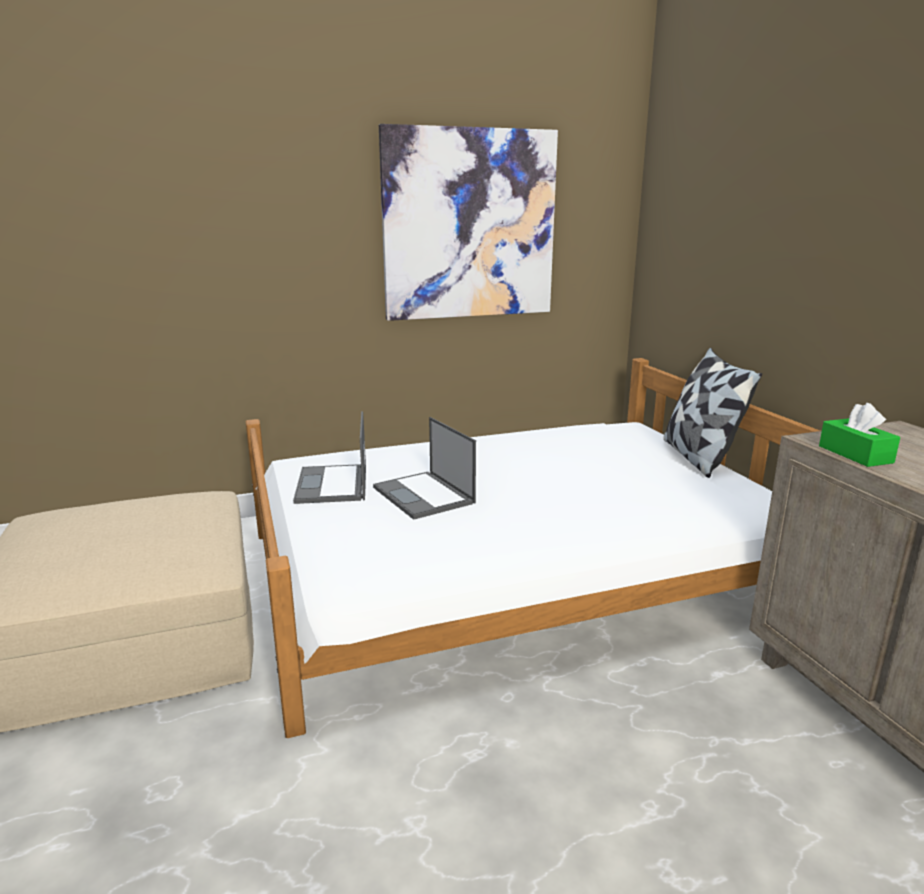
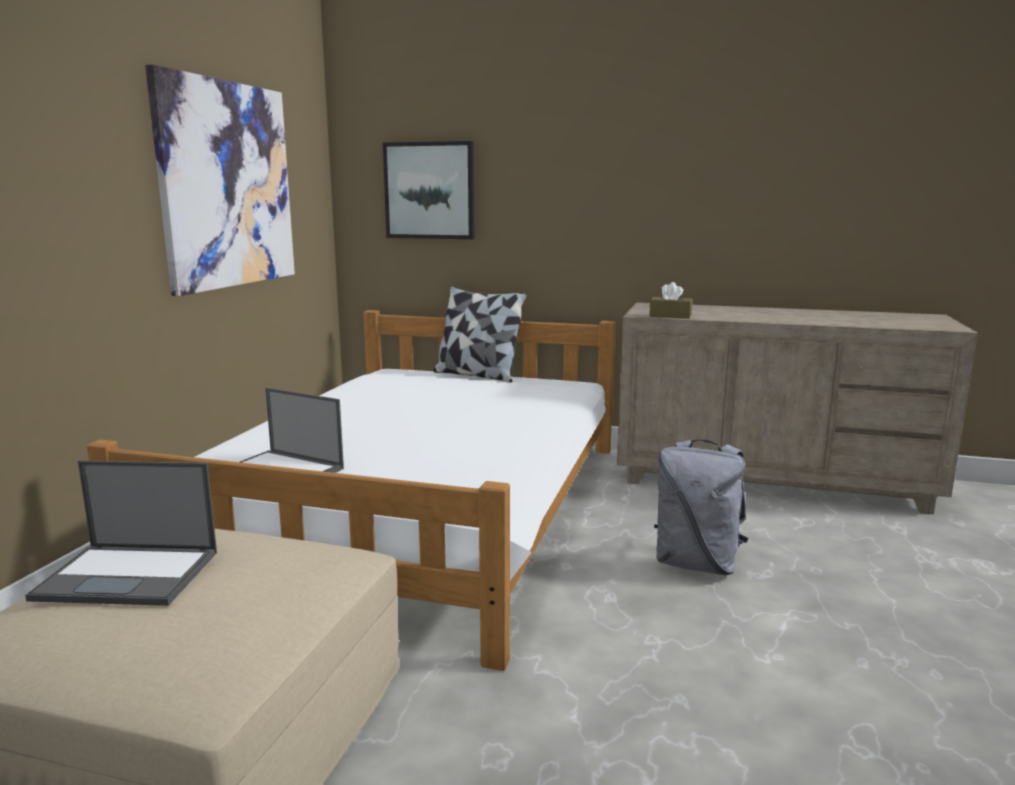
camera: 55 degrees left, 5 degrees down
(424, 495) = (380, 449): laptop -> laptop (130, 575)
(627, 799) = (697, 564): none -> grey backpack
(708, 232) = (430, 190): none -> picture
(855, 454) = (670, 316): green tissue box -> brown tissue box

